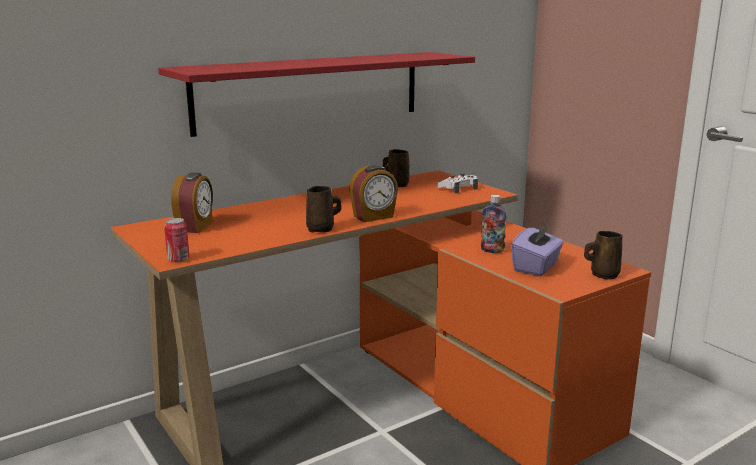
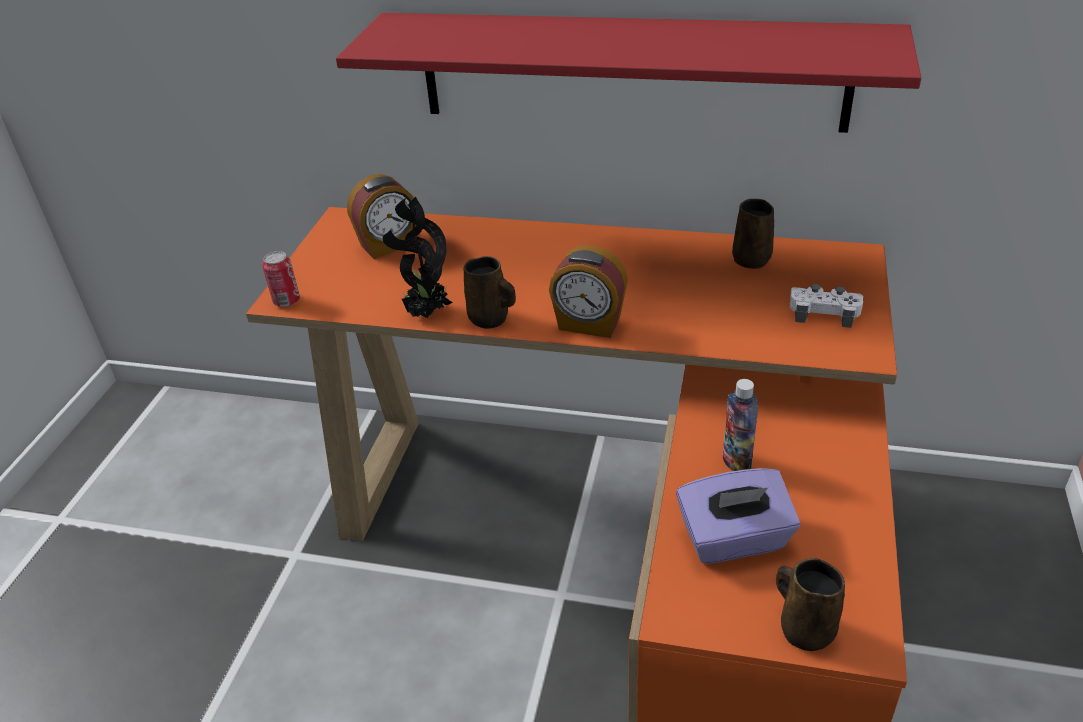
camera: 50 degrees right, 20 degrees up
(282, 238) = (426, 314): none -> potted plant

